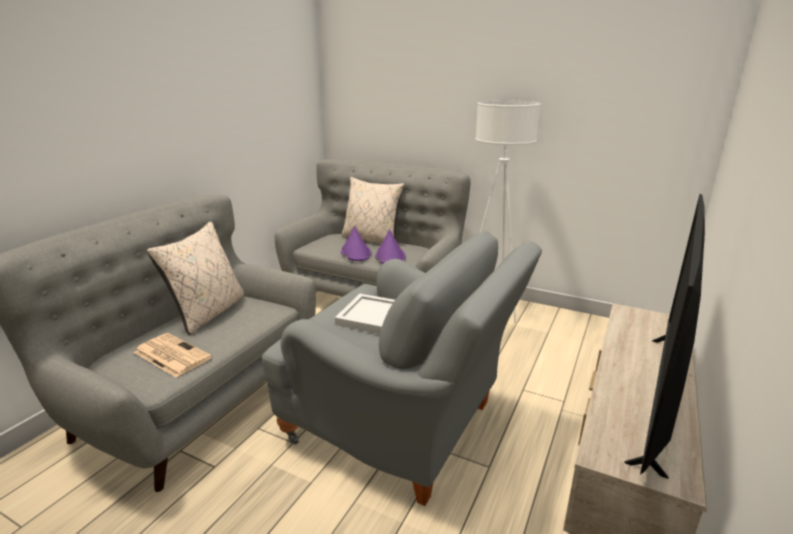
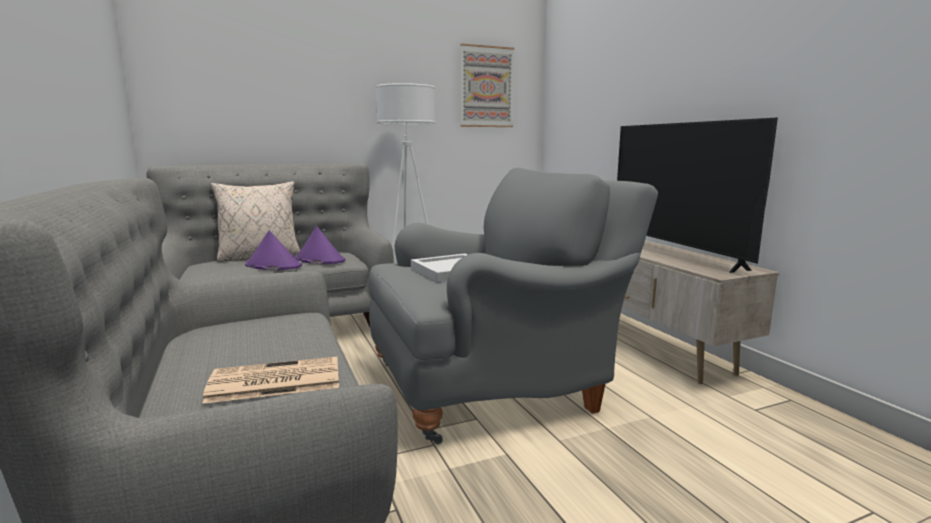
camera: 50 degrees left, 10 degrees down
(208, 313) = (212, 345): beige pillow -> none
(637, 94) = (486, 87): none -> picture

